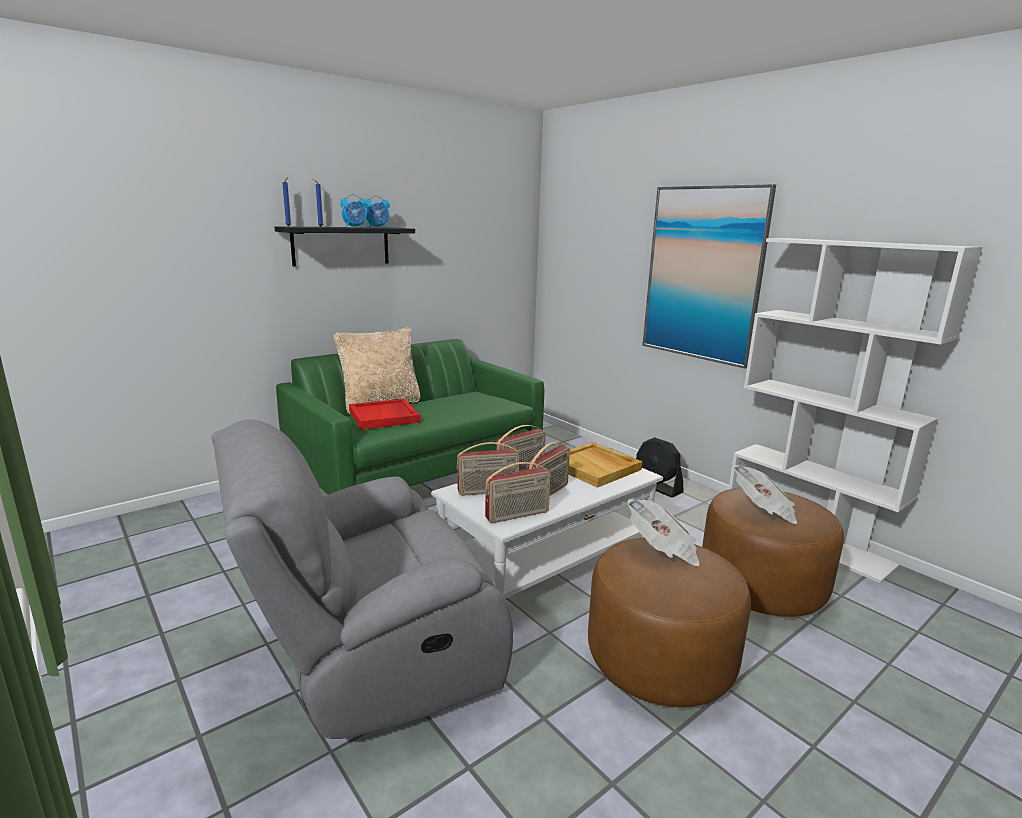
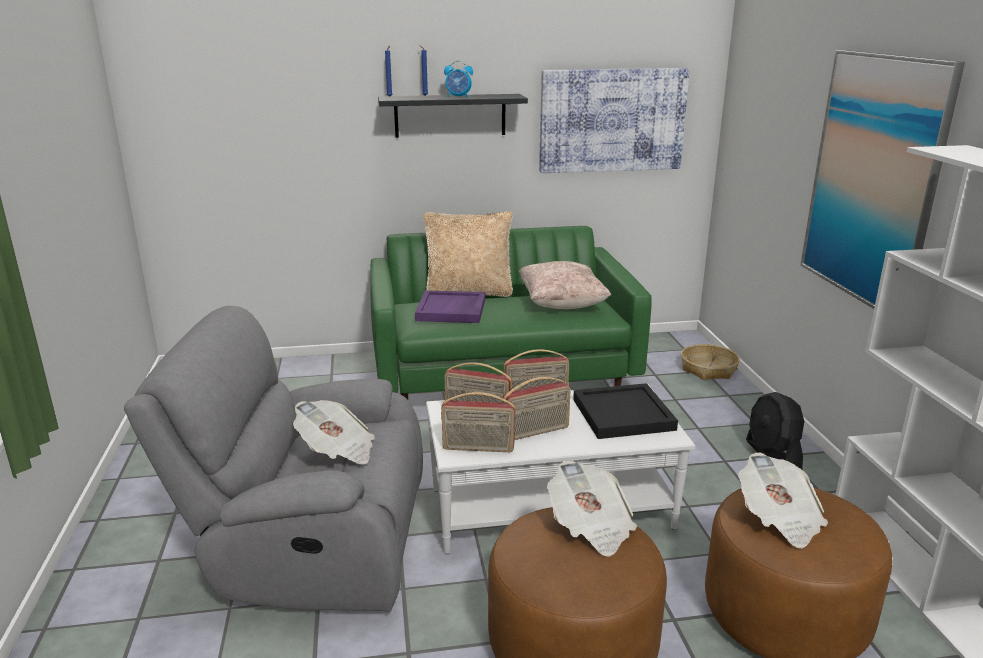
camera: 30 degrees right, 5 degrees up
(378, 227) = (489, 95): alarm clock -> none
(384, 417) = (451, 310): red tray -> purple tray
(404, 546) = (337, 450): none -> newspaper
(467, 251) = (611, 120): none -> picture
(469, 400) = (561, 304): none -> beige pillow
(563, 440) = (708, 369): none -> basket
(595, 467) = (624, 415): beige tray -> black tray

